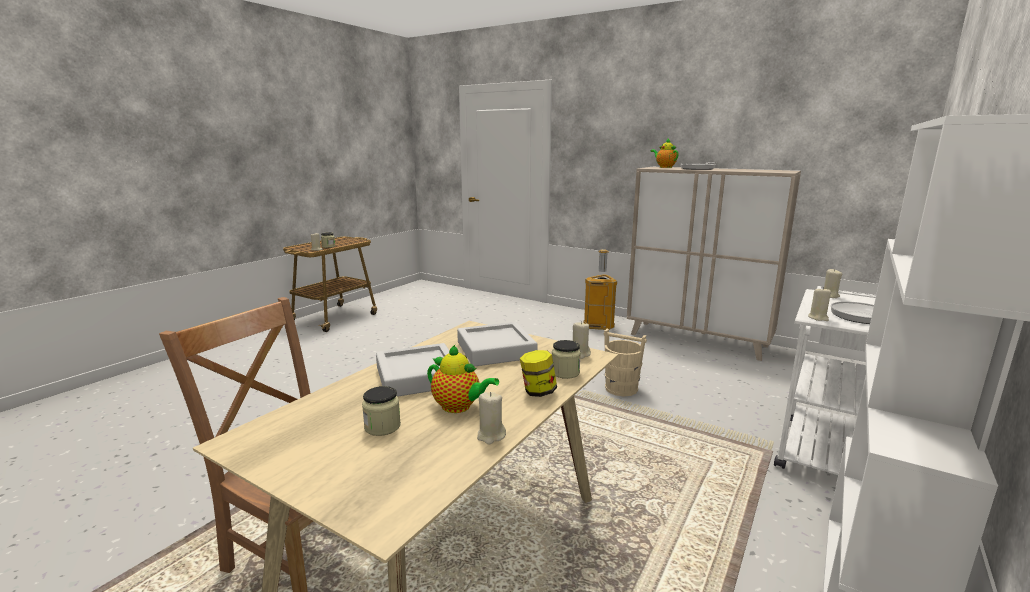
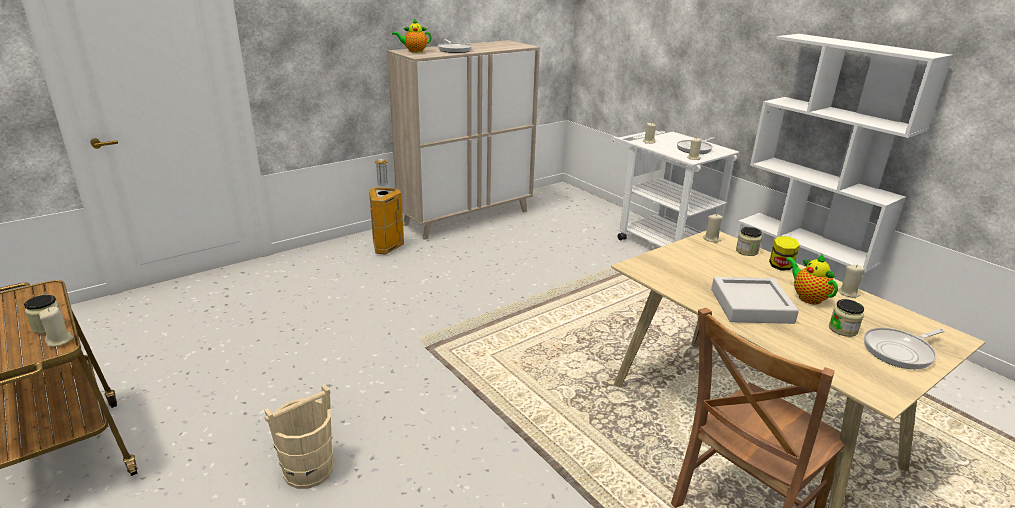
camera: 70 degrees left, 10 degrees up
(335, 464) = (900, 351): none -> frying pan
(459, 407) = (807, 297): teapot -> teapot turned 75 degrees counterclockwise
(496, 350) = (696, 266): grey tray -> none
(621, 388) = (535, 280): beige bucket -> beige bucket (309, 469)

